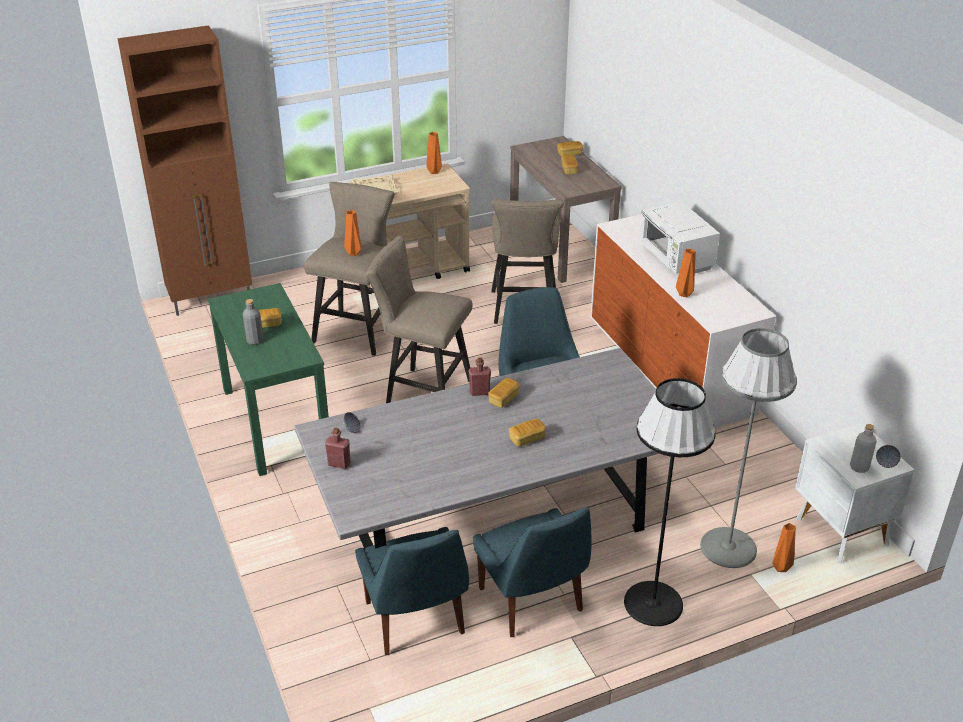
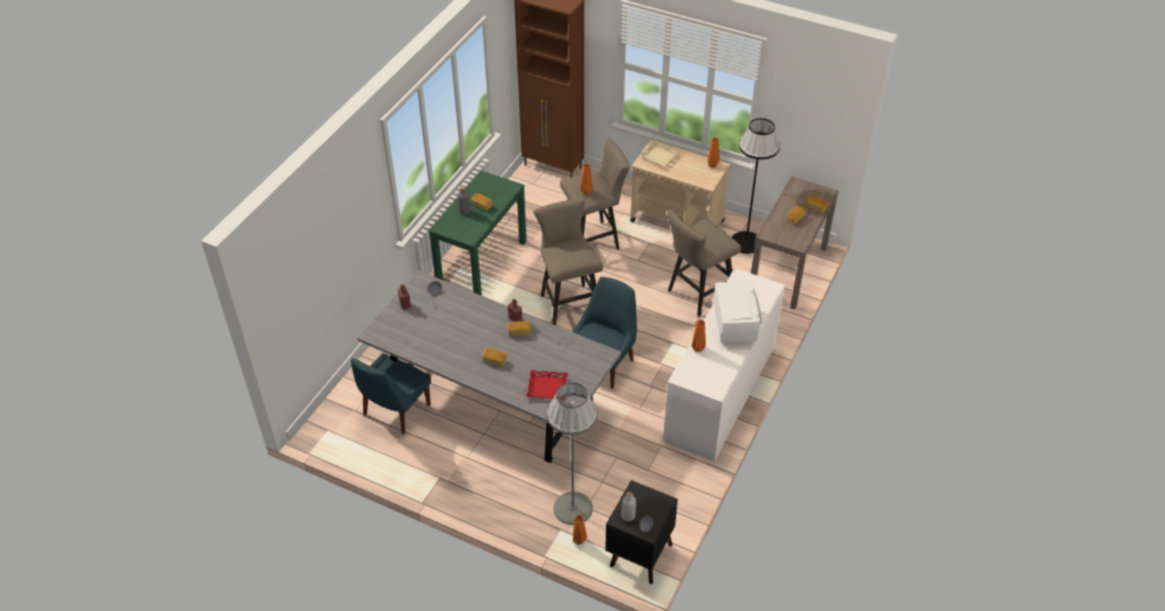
camera: 50 degrees right, 10 degrees up
(532, 602) = (449, 448): blue chair -> none
(617, 421) = (547, 387): none -> red tray
(653, 603) = (495, 498): black floor lamp -> black floor lamp (746, 242)
(676, 259) = (734, 324): white microwave -> white microwave turned 150 degrees clockwise
(841, 532) = (639, 555): white nightstand -> black nightstand

